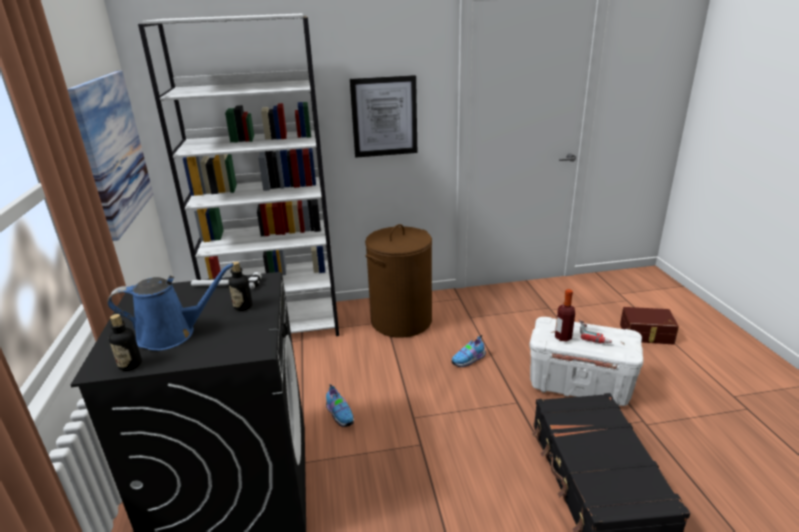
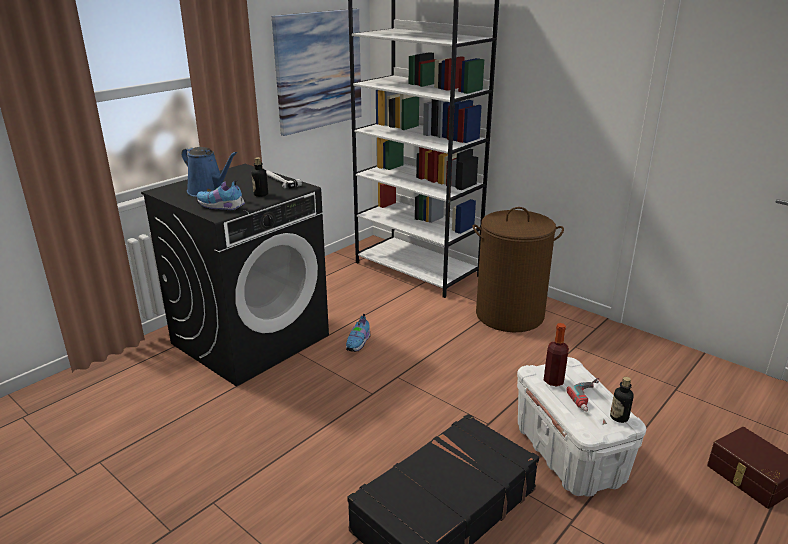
camera: 50 degrees right, 0 degrees up
(130, 365) = (170, 195): bottle -> bottle (619, 417)
(384, 116) = (562, 90): picture -> none
(469, 360) = (509, 373): shoe -> shoe (222, 207)

